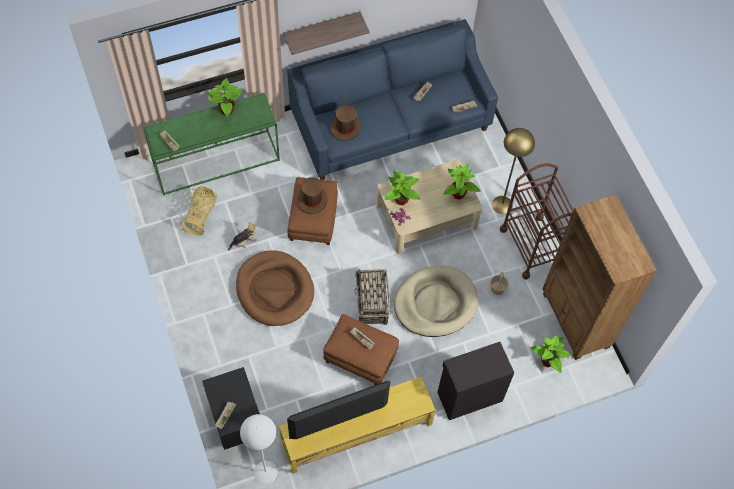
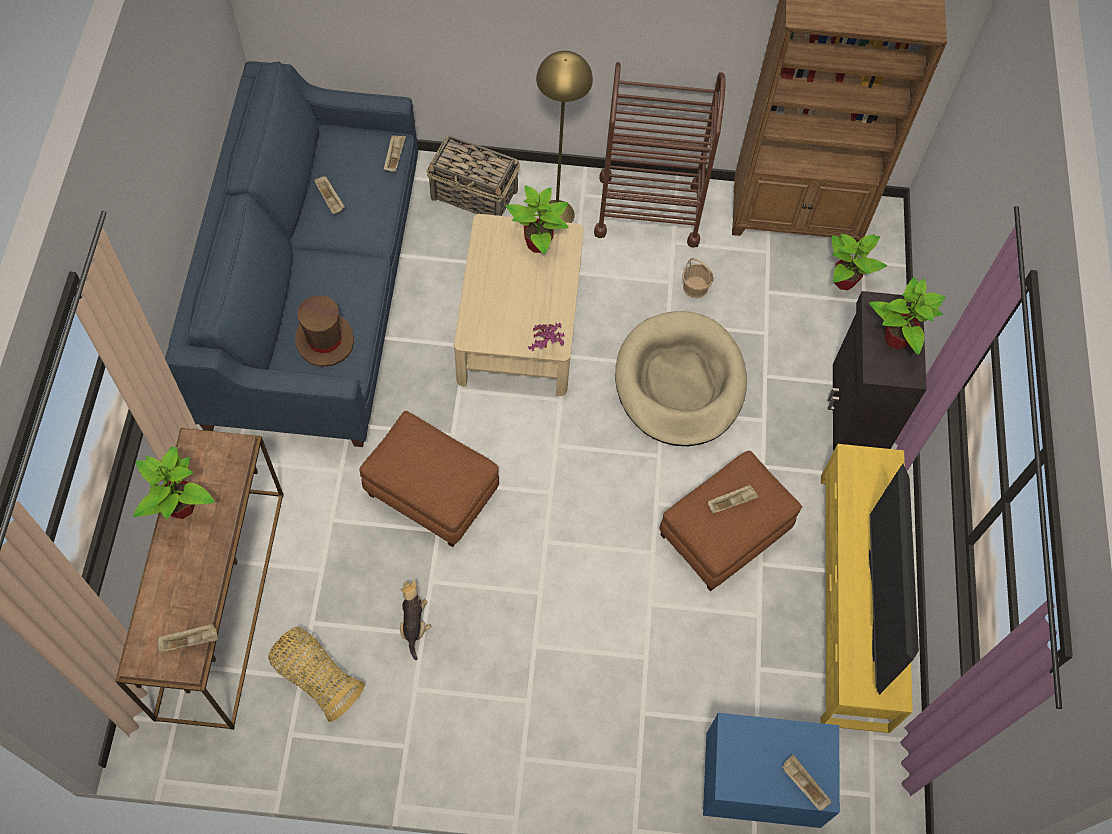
camera: 65 degrees left, 0 degrees up
(217, 161) = (220, 601): green console table -> brown console table
(236, 420) = (756, 786): black nightstand -> blue nightstand
(265, 472) = (870, 777): white floor lamp -> none
(274, 290) = (535, 614): brown dog bed -> none
(312, 200) = (425, 462): brown hat -> none
(322, 28) = (152, 246): shelf -> none
(371, 304) = (637, 474): basket -> basket (475, 195)
(401, 199) = (503, 327): potted plant -> potted plant (896, 339)

